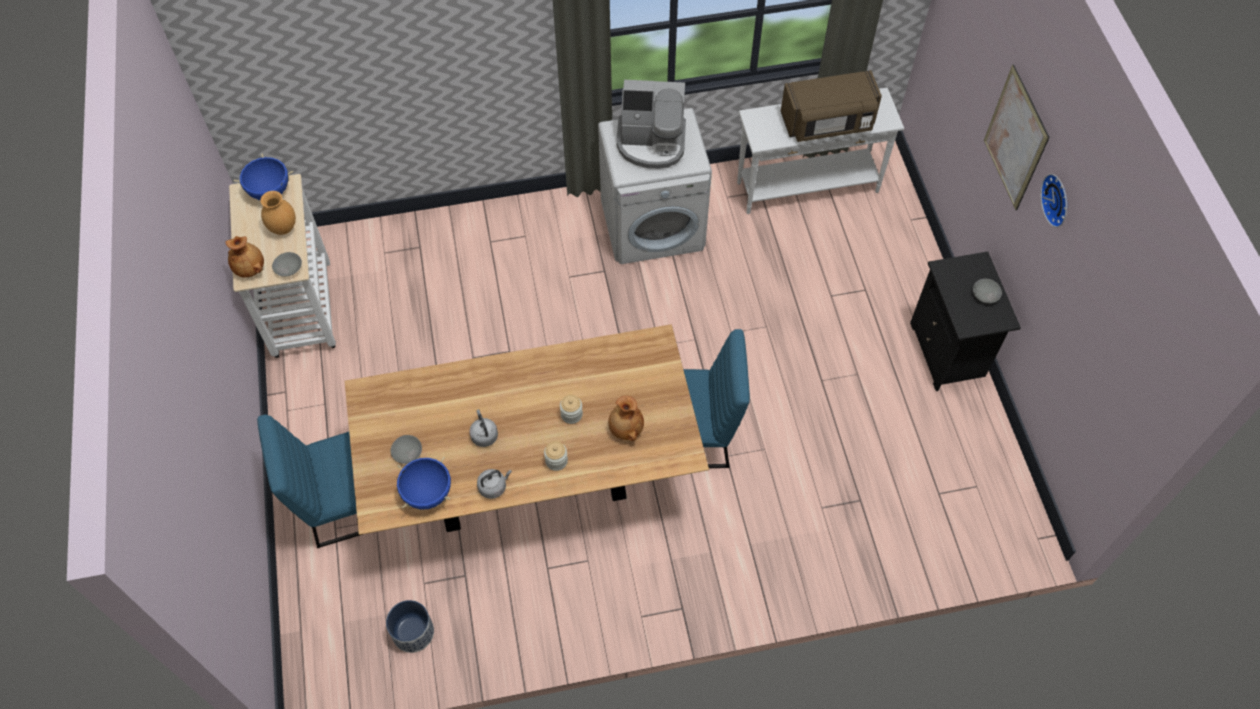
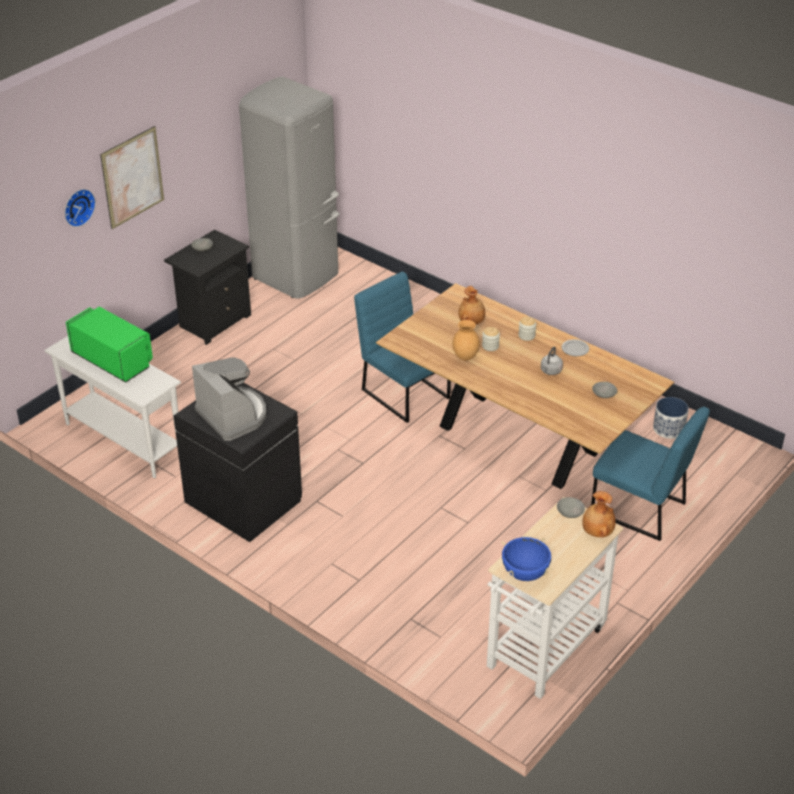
camera: 130 degrees left, 20 degrees down
(283, 228) = (545, 540): brown vase -> brown vase (465, 357)
(427, 494) = (615, 370): blue cooking pot -> none
(494, 487) = (574, 349): grey kettle -> plate
(654, 226) = (245, 498): white washing machine -> black washing machine
(828, 123) = (113, 359): brown microwave -> green microwave
(982, 483) = (298, 276): none -> grey fridge
(1058, 199) = (183, 135): wall clock -> wall clock (77, 206)

